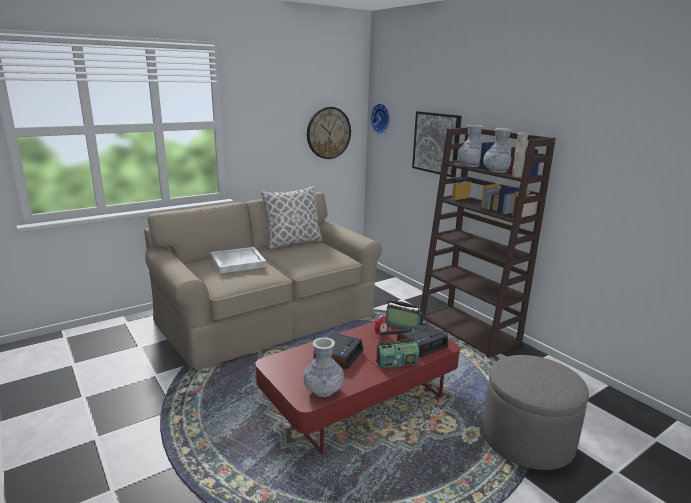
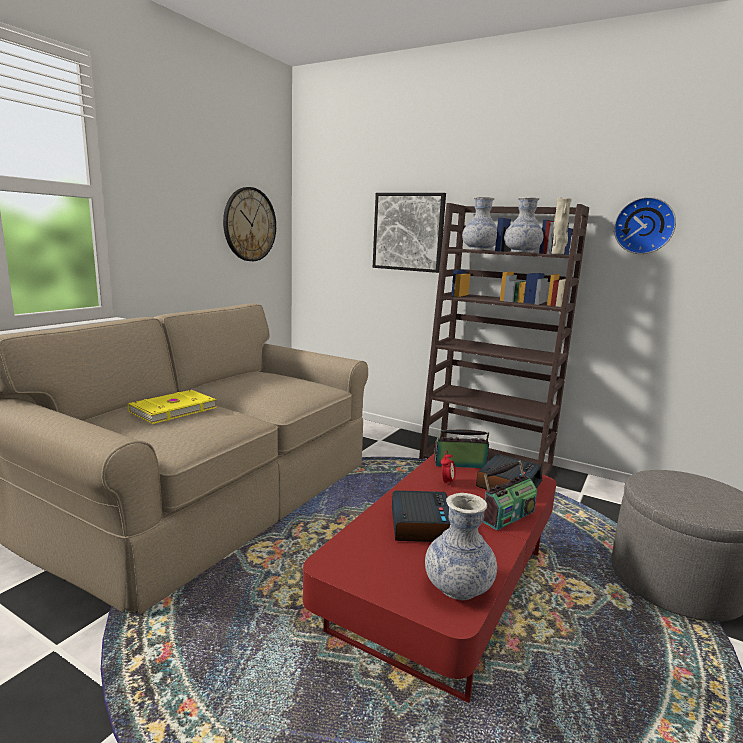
camera: 25 degrees left, 5 degrees down
(237, 262) = (172, 409): white tray -> yellow book
(293, 243) = (233, 377): pillow -> none
(382, 119) = (317, 208): wall clock -> wall clock (644, 226)

